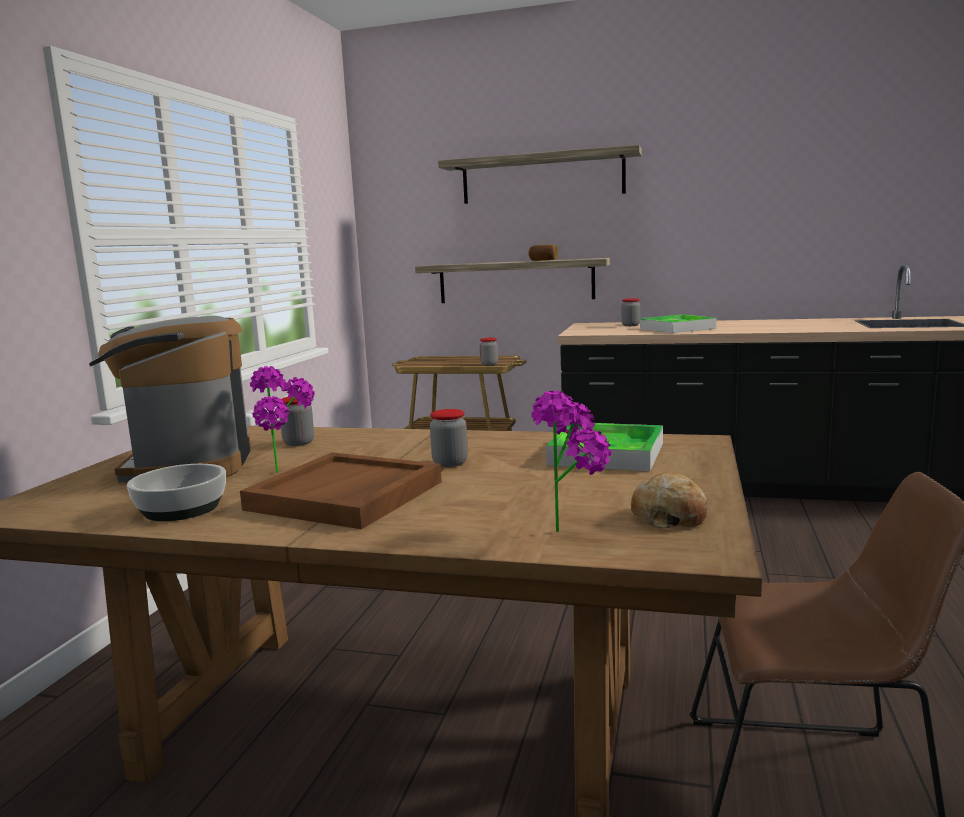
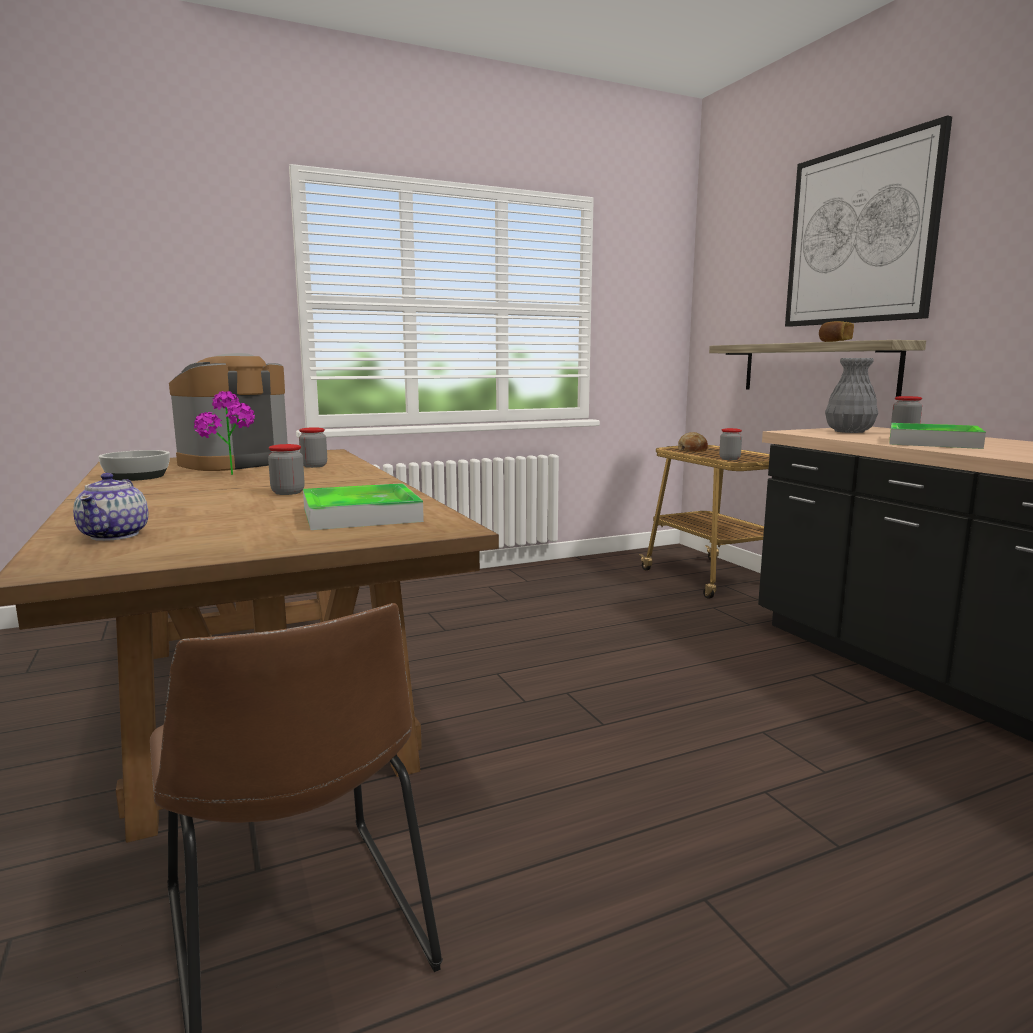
camera: 50 degrees right, 0 degrees up
(346, 496) = (180, 490): brown tray -> none
(542, 177) = (860, 235): shelf -> picture
(574, 528) = (115, 535): potted plant -> teapot
(599, 328) = (850, 431): none -> grey vase
(668, 517) = (159, 550): bread -> bread (692, 450)

